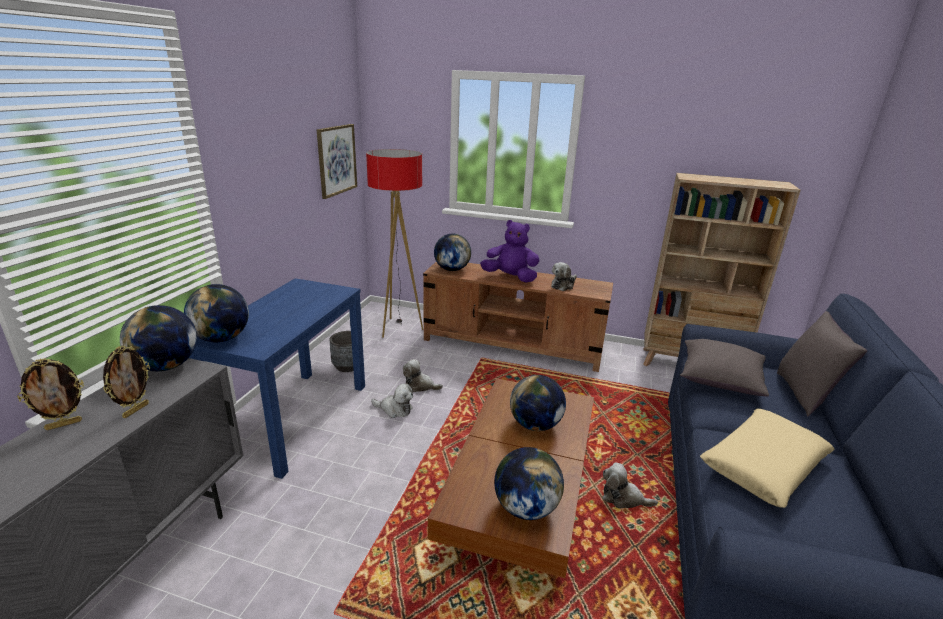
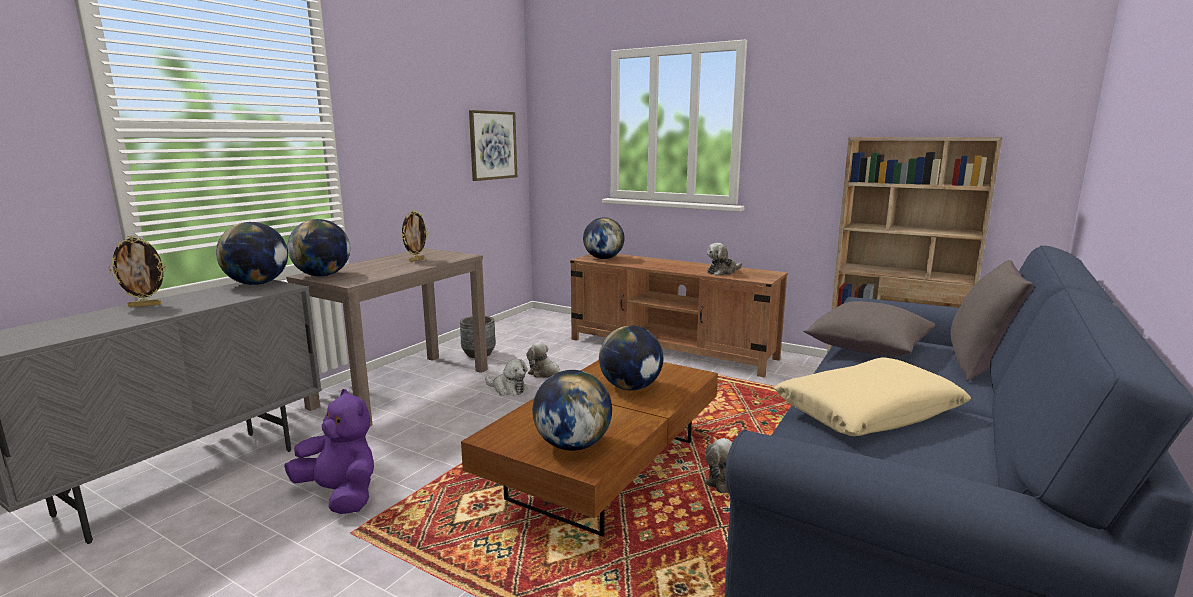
camera: 15 degrees right, 10 degrees down
(135, 410) = (208, 302): picture frame -> picture frame (416, 260)
(295, 418) = (403, 387): blue console table -> brown console table
(398, 328) = (550, 329): floor lamp -> none
(510, 277) = (665, 265): purple plush toy -> purple plush toy (341, 495)

